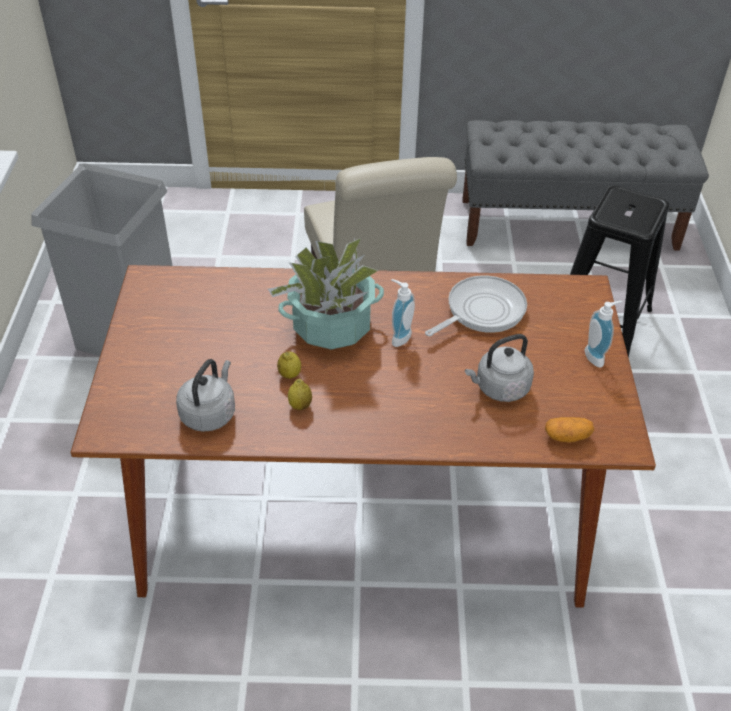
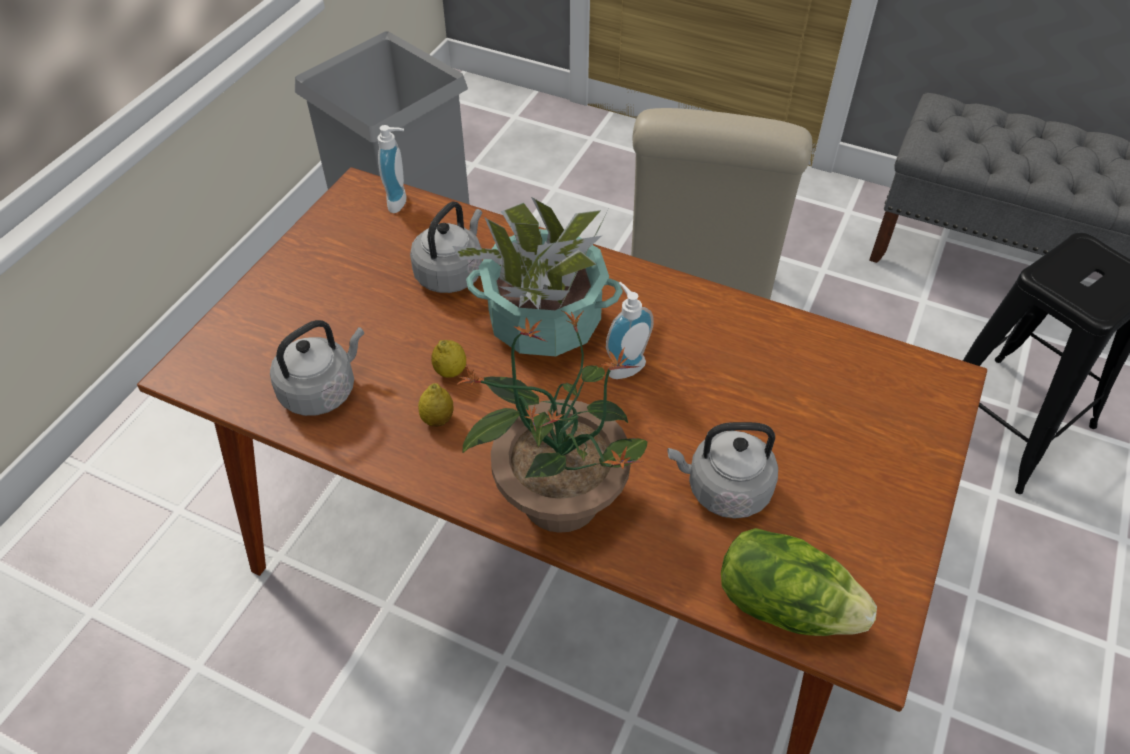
camera: 25 degrees right, 5 degrees up
(250, 314) = (451, 273): none -> grey kettle
(405, 424) = (559, 496): none -> potted plant
(481, 311) = (762, 365): frying pan -> none
(567, 436) = (784, 603): potato -> lettuce
(597, 356) = (901, 492): soap dispenser -> soap dispenser (401, 202)

